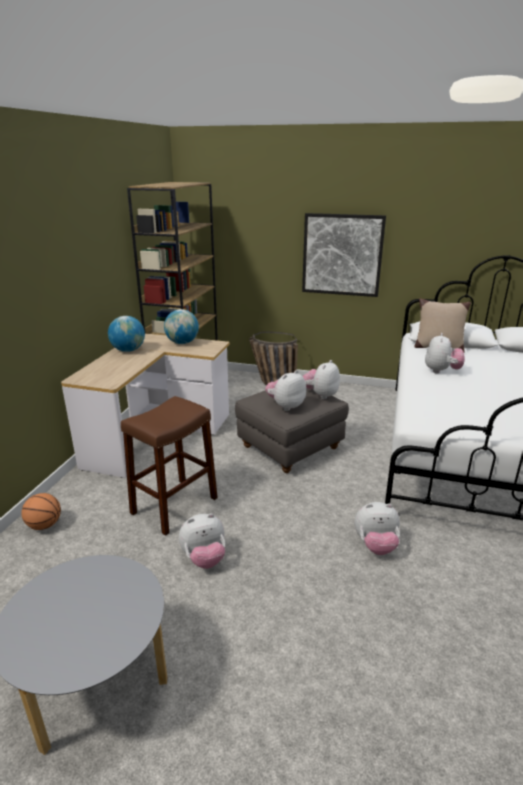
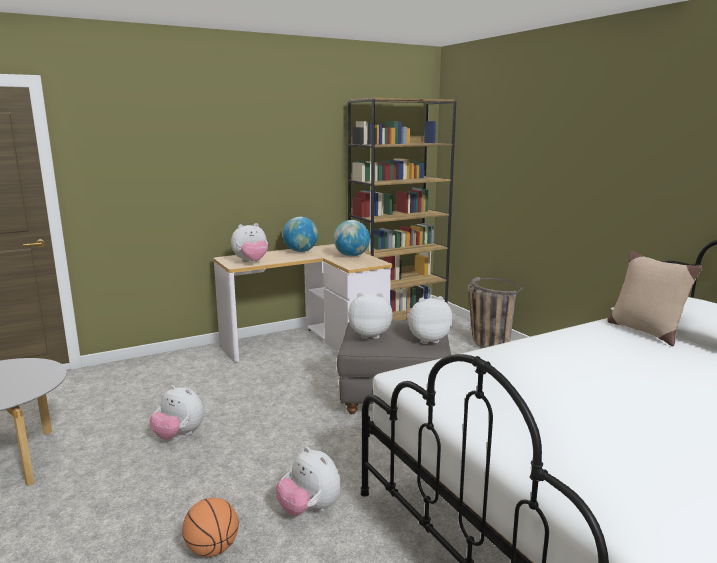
camera: 45 degrees right, 10 degrees down
(44, 525) = (145, 367): basketball -> basketball (212, 549)
(174, 505) = (228, 393): brown stool -> none
(342, 255) = (581, 188): picture -> none
(441, 371) = (578, 350): plush toy -> plush toy (251, 262)

